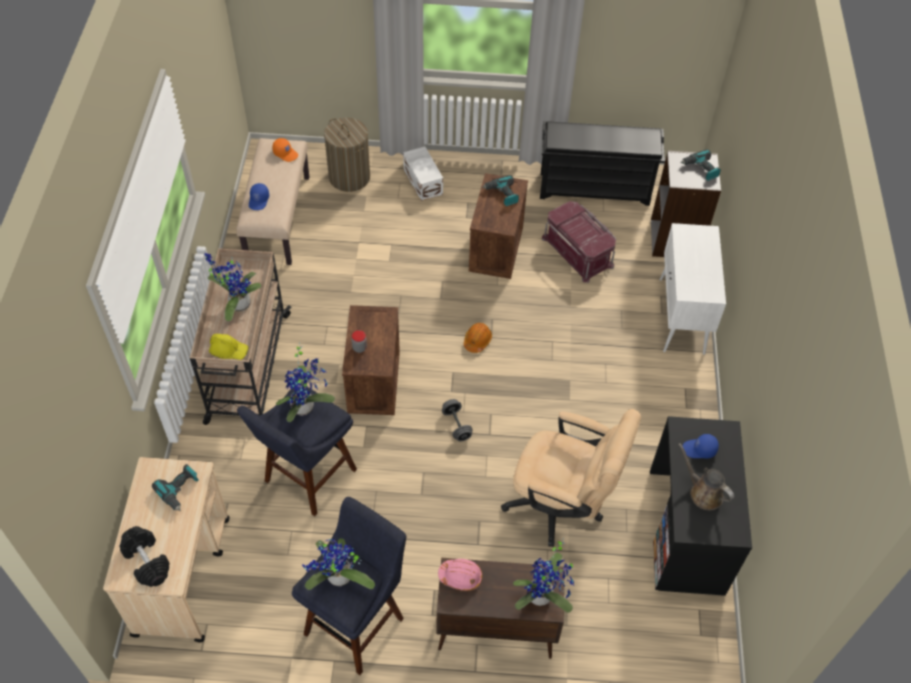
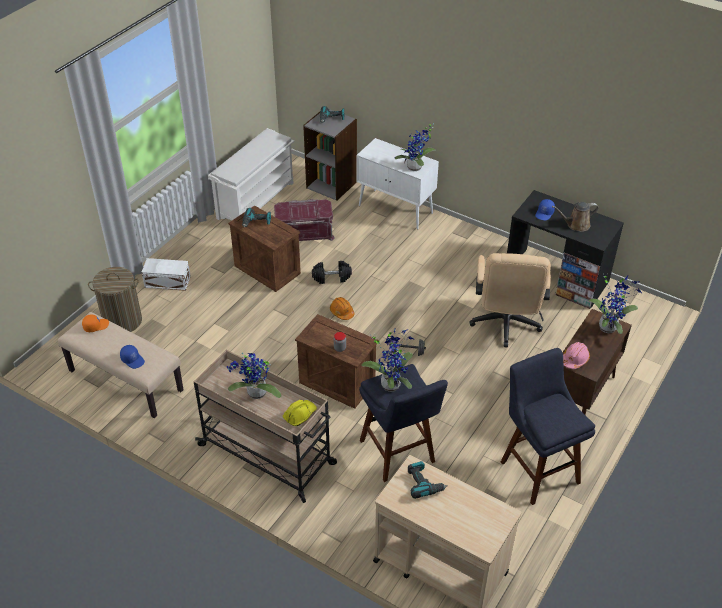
camera: 60 degrees left, 10 degrees down
(147, 561) = (479, 525): black dumbbell -> black dumbbell (331, 277)
(338, 579) = (552, 416): potted plant -> potted plant (415, 168)
(562, 506) = (505, 325): beige office chair -> beige office chair turned 135 degrees clockwise
(595, 188) = (255, 200): black shoe rack -> white shoe rack

